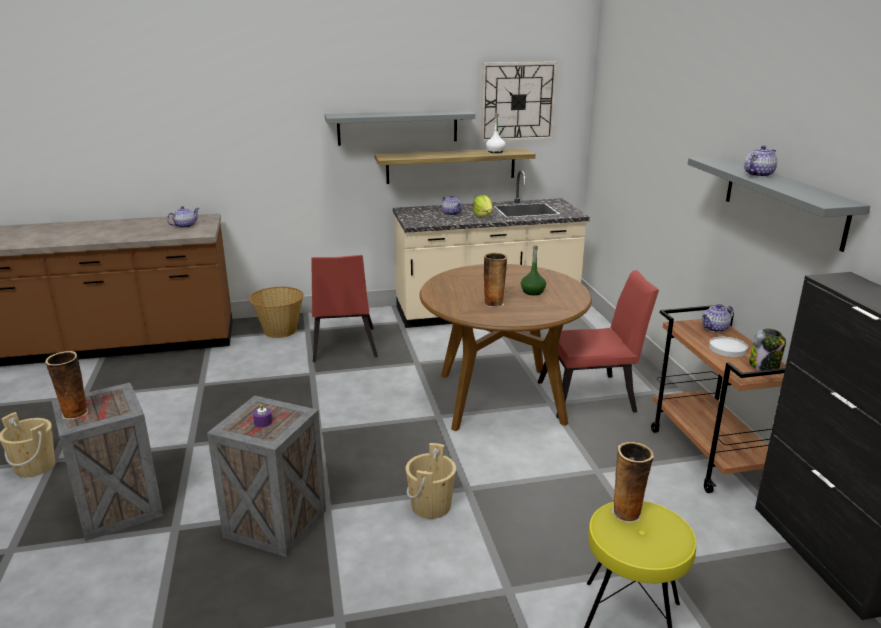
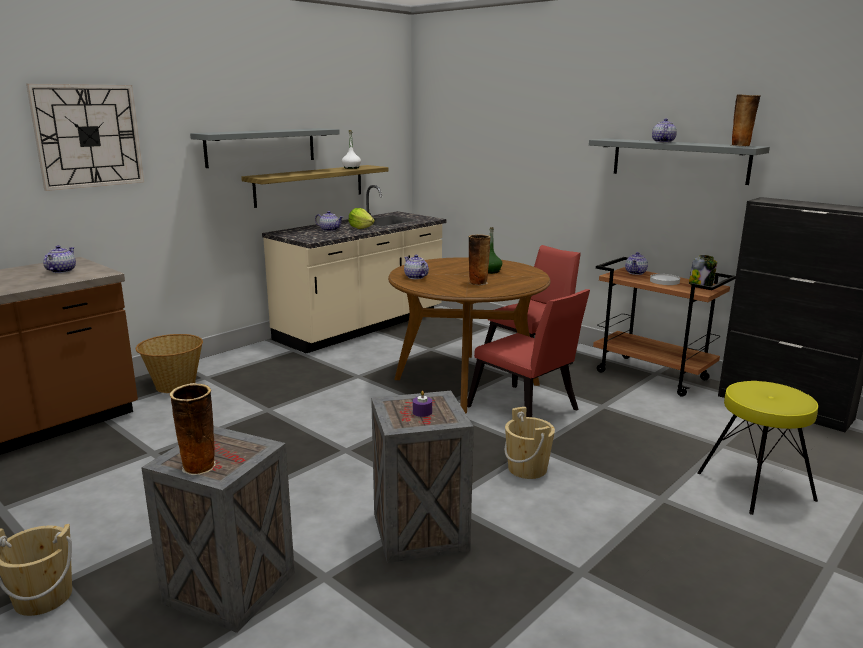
camera: 35 degrees left, 5 degrees down
(343, 347) = (267, 382): red chair -> red chair (526, 411)
(451, 283) = (416, 277): none -> teapot
(518, 102) = (359, 120): wall clock -> wall clock (88, 136)
(627, 513) = (749, 389): vase -> vase (741, 145)

